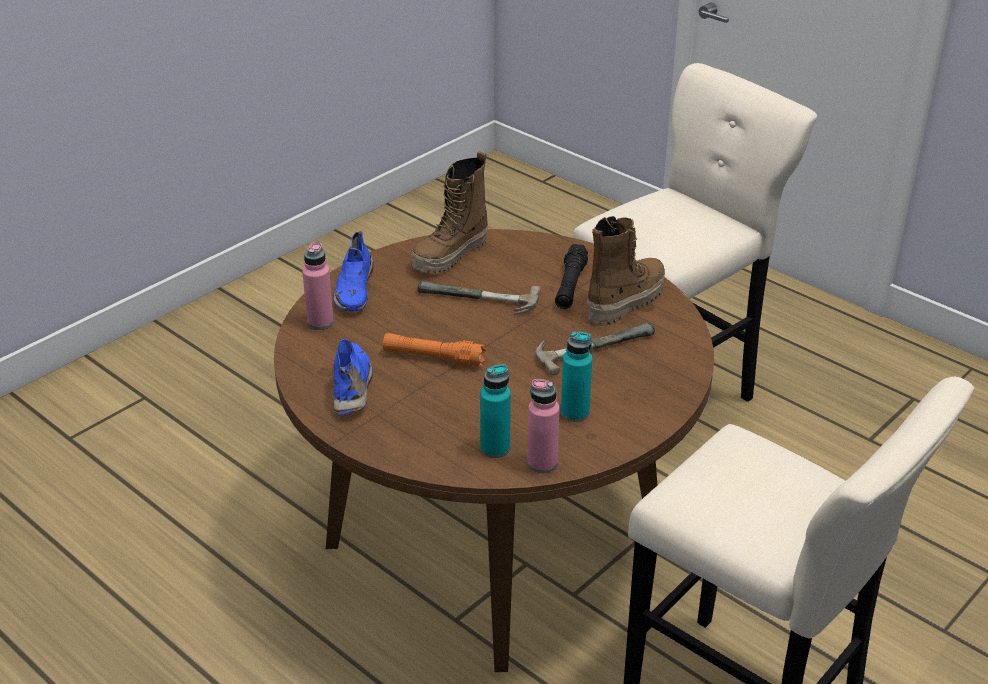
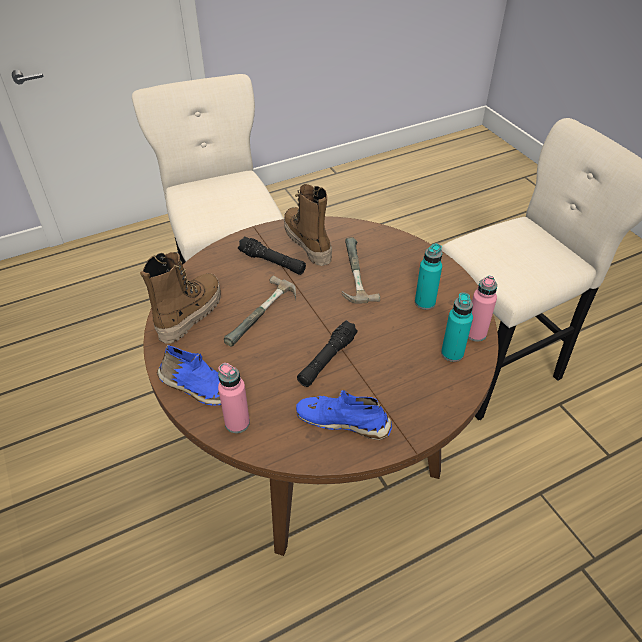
camera: 70 degrees left, 10 degrees up
(433, 358) = (327, 360): orange flashlight -> black flashlight
(451, 256) = (189, 314): boot -> boot turned 120 degrees counterclockwise

